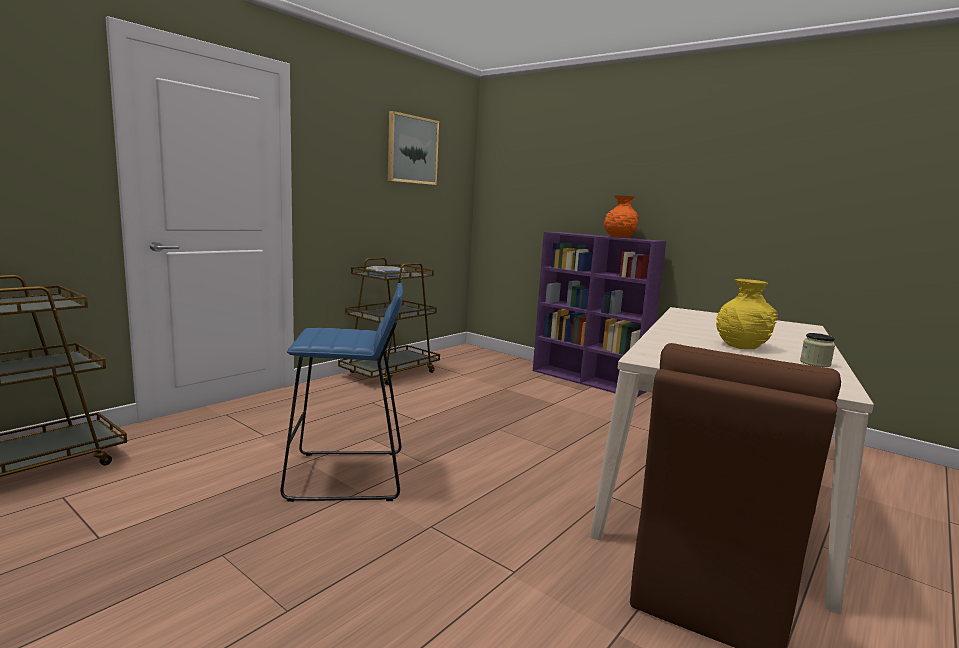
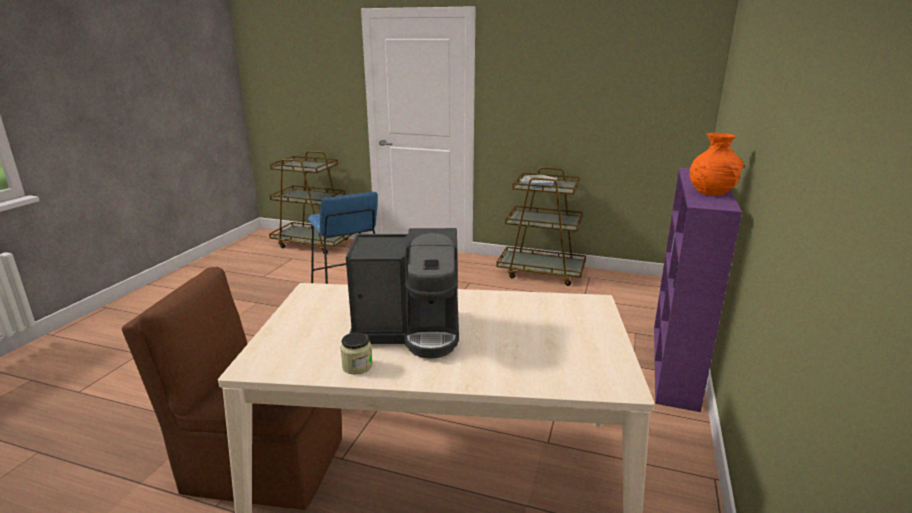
camera: 70 degrees right, 10 degrees up
(412, 150) = (610, 62): picture -> none
(741, 345) = (410, 330): yellow vase -> coffee machine

